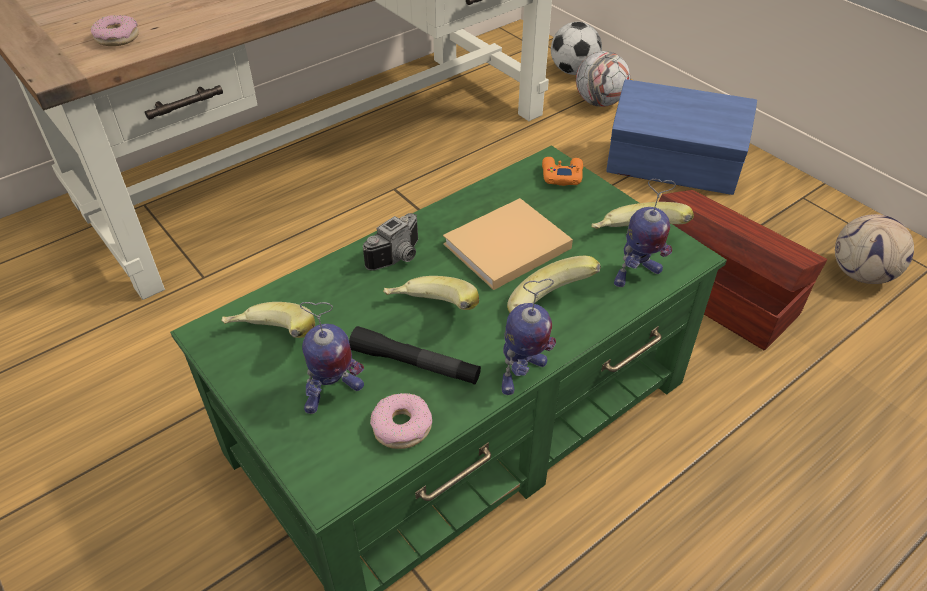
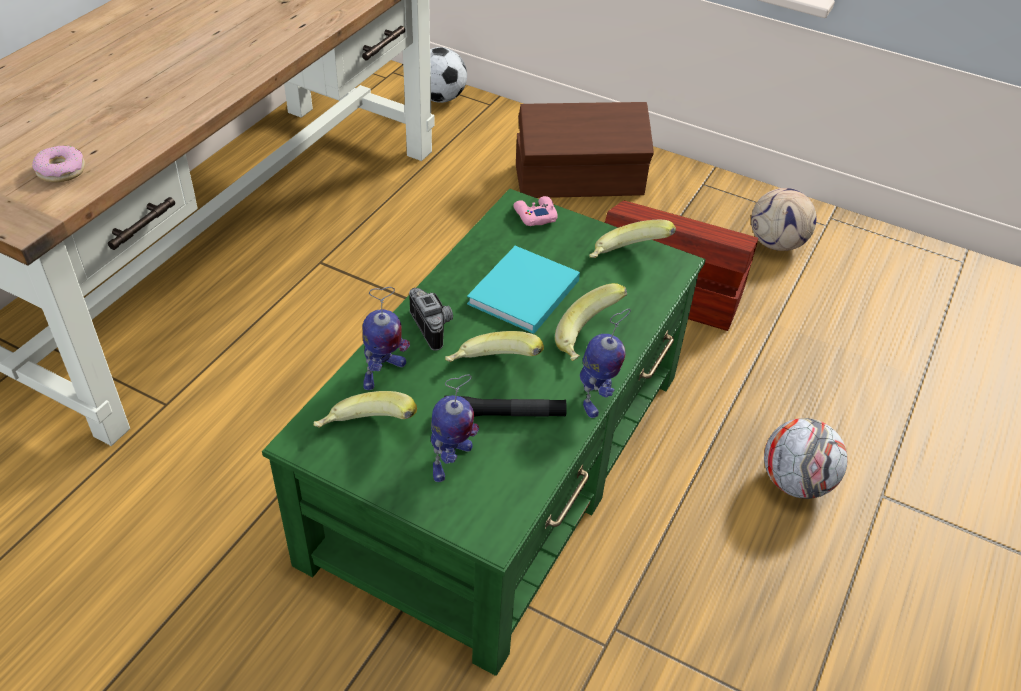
camera: 25 degrees left, 0 degrees up
(399, 258) = (435, 327): camera -> camera turned 45 degrees counterclockwise
(402, 427) = (524, 468): donut -> none
(504, 247) = (522, 294): beige book -> turquoise book
(561, 175) = (535, 215): orange game controller -> pink game controller
(599, 102) = (482, 127): football -> football (795, 482)
(636, 275) = (643, 290): toy robot -> toy robot (383, 373)
(673, 168) = (580, 181): blue storage box -> brown storage box

